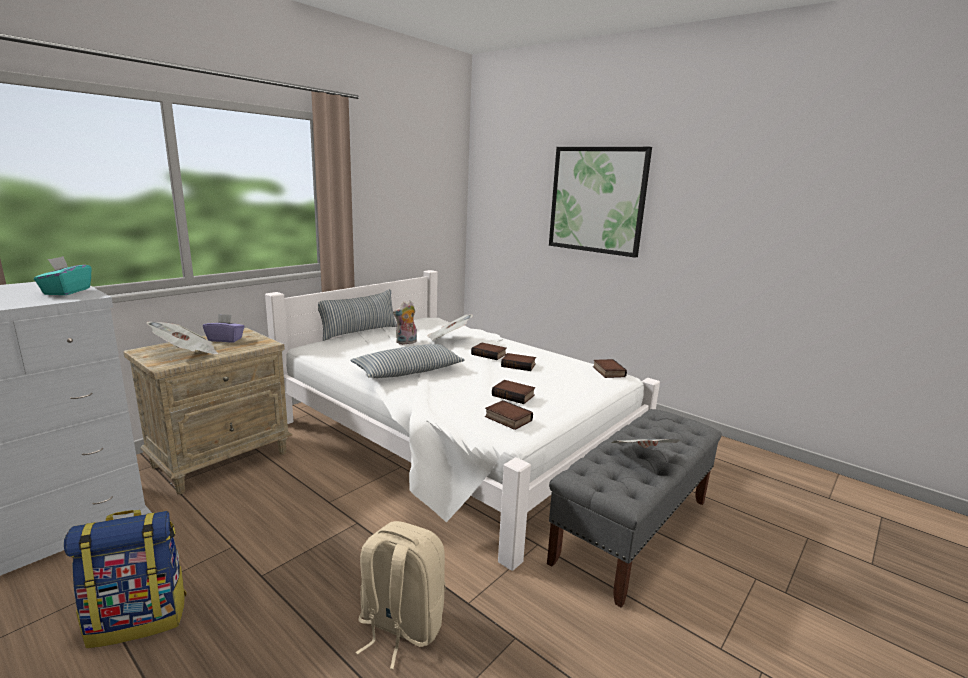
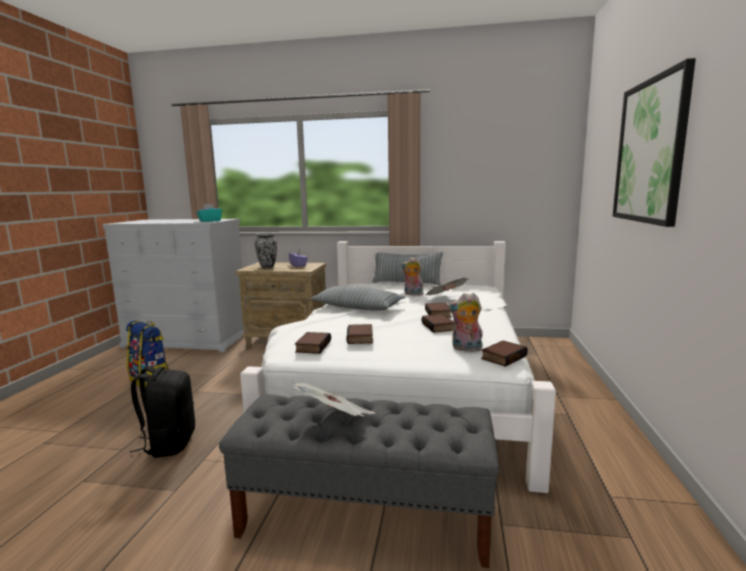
camera: 60 degrees right, 5 degrees down
(187, 353) = (267, 267): newspaper -> vase
(399, 627) = (169, 443): beige backpack -> black backpack
(581, 374) = (466, 349): none -> plush toy

